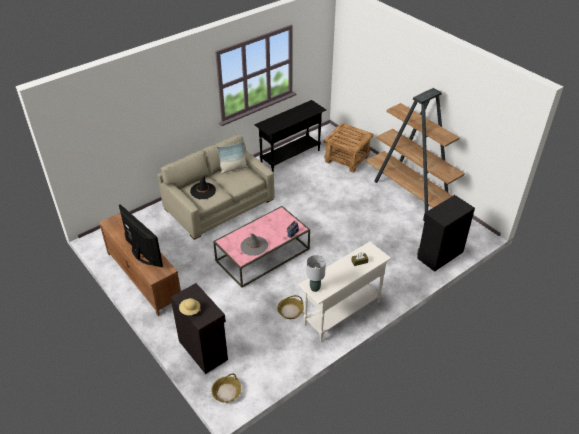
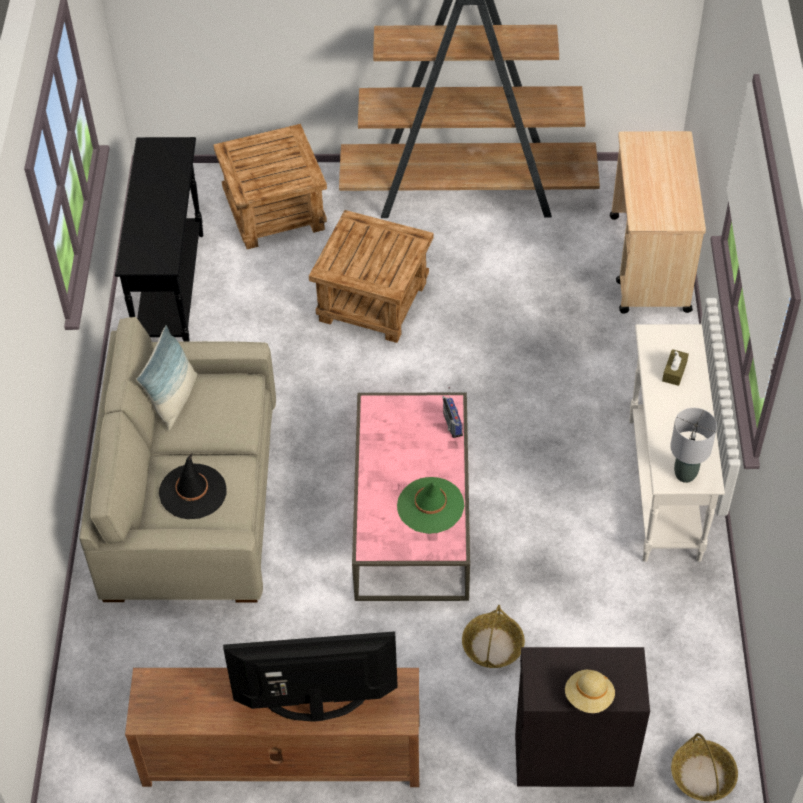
camera: 50 degrees left, 10 degrees up
(254, 246) = (430, 506): grey hat -> green hat
(290, 311) = (593, 561): basket -> basket (493, 647)
(338, 199) = (374, 301): none -> brown side table
(439, 255) = (649, 264): black cabinet -> beige cart

